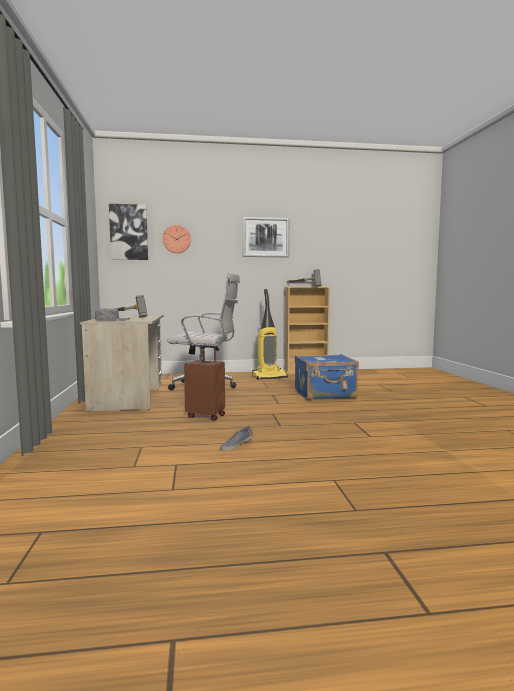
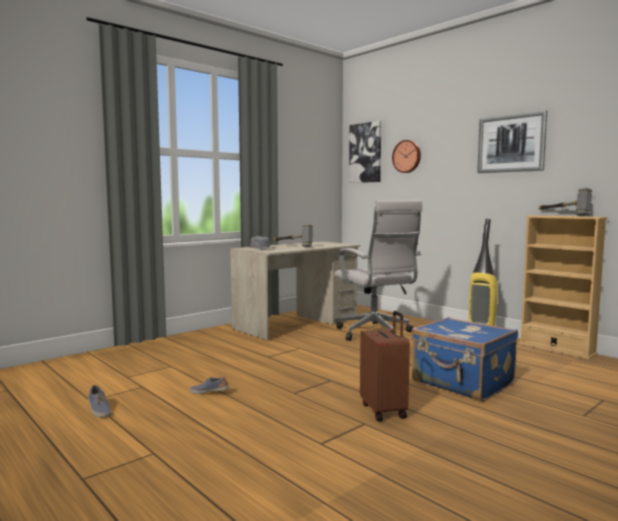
camera: 55 degrees right, 0 degrees up
(206, 416) = (279, 360): brown suitcase -> brown suitcase (384, 410)
(207, 488) = (98, 410): none -> shoe

